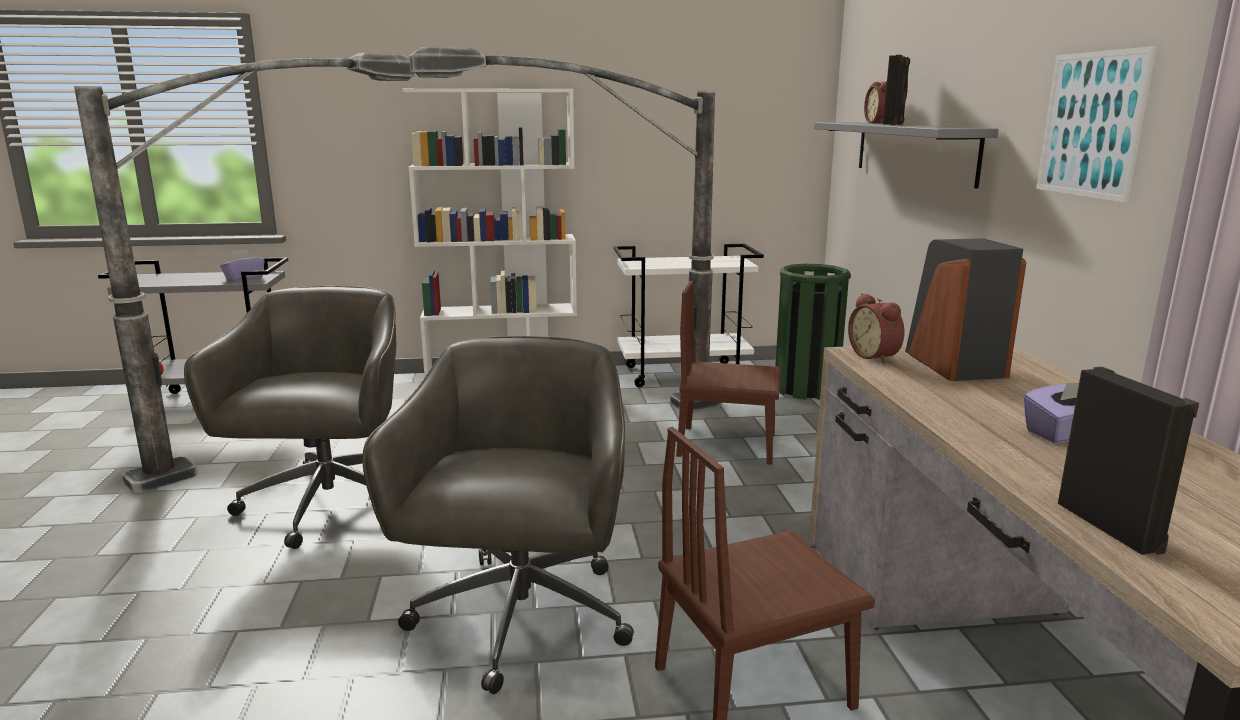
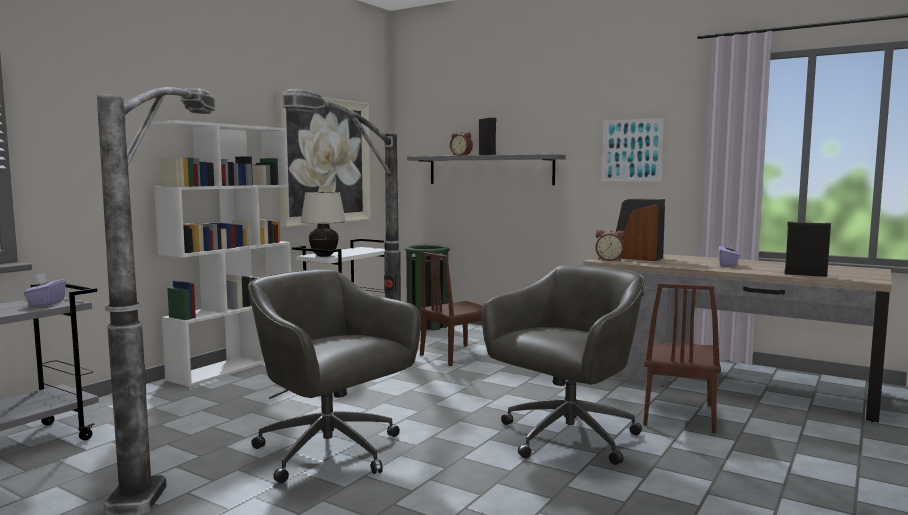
camera: 50 degrees left, 10 degrees down
(520, 620) = (566, 438): grey office chair -> grey office chair turned 90 degrees clockwise
(639, 263) = (324, 256): none -> beige table lamp
(686, 129) = (325, 161): none -> picture

